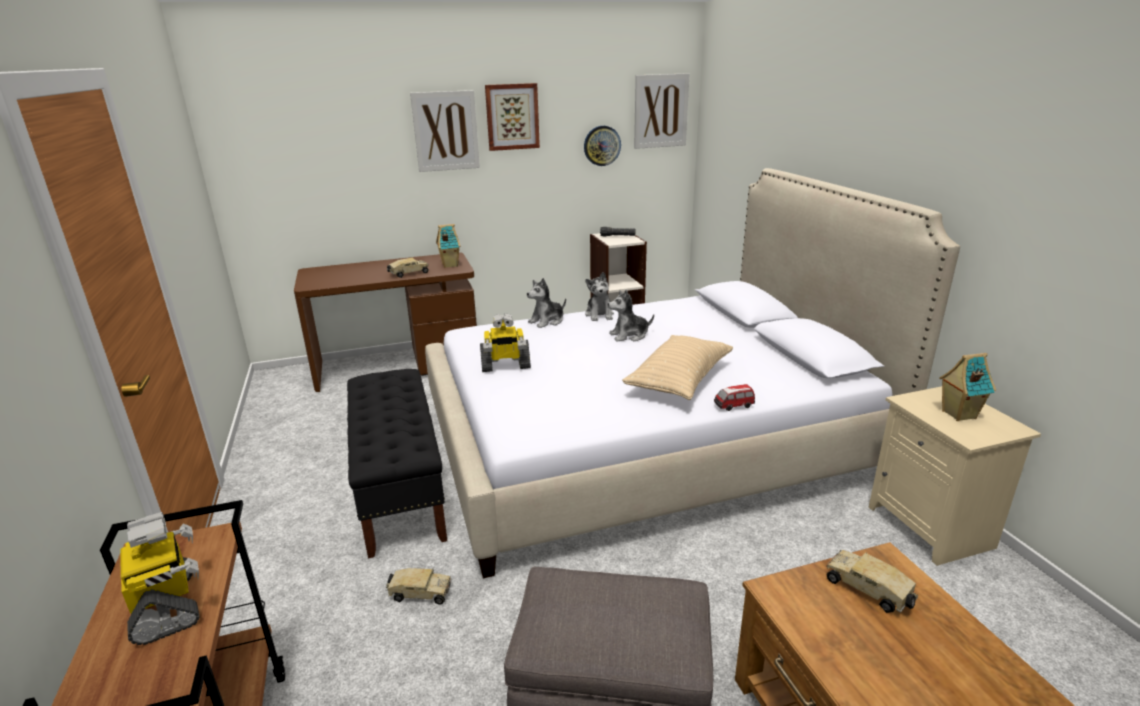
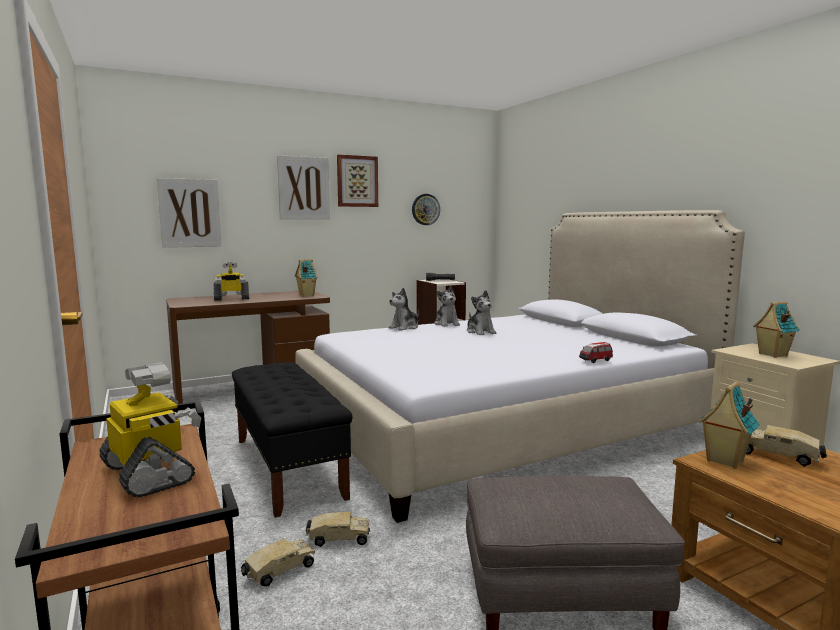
camera: 10 degrees left, 15 degrees down
(408, 274) = (272, 299): toy truck -> toy truck (279, 572)
(505, 365) = (385, 348): toy robot -> toy robot (231, 299)
(629, 335) = (480, 332): plush toy -> plush toy turned 90 degrees counterclockwise
(660, 111) = (468, 186): picture -> picture (189, 213)
(679, 380) = (540, 351): beige pillow -> none
(798, 592) = (724, 461): none -> toy house

